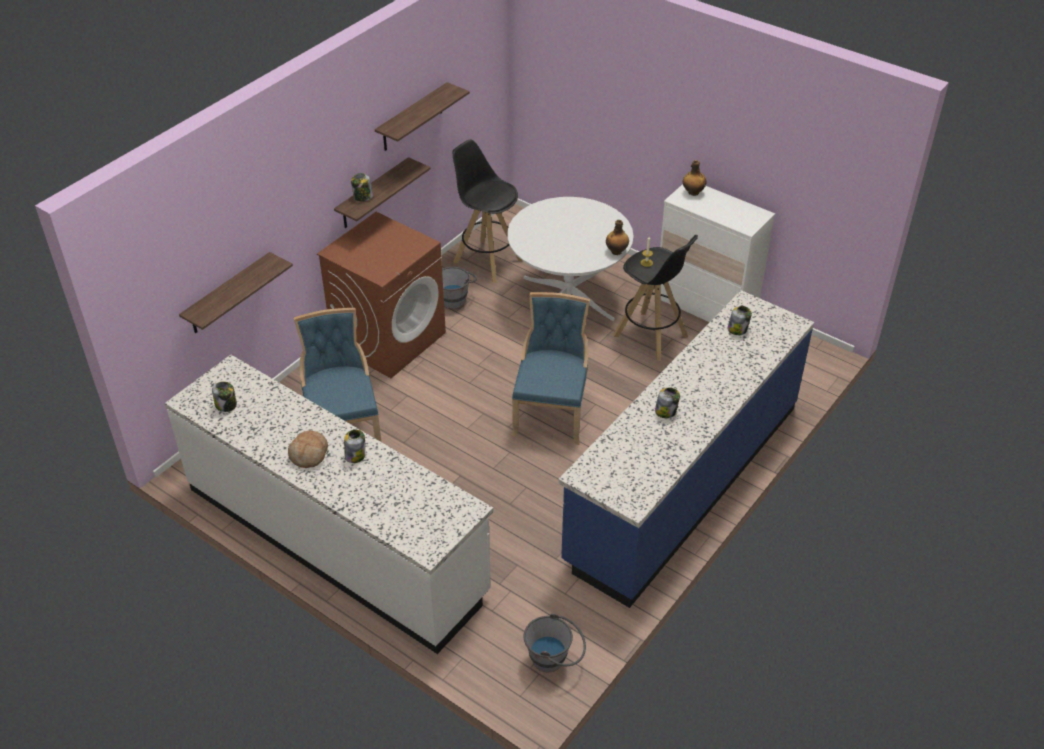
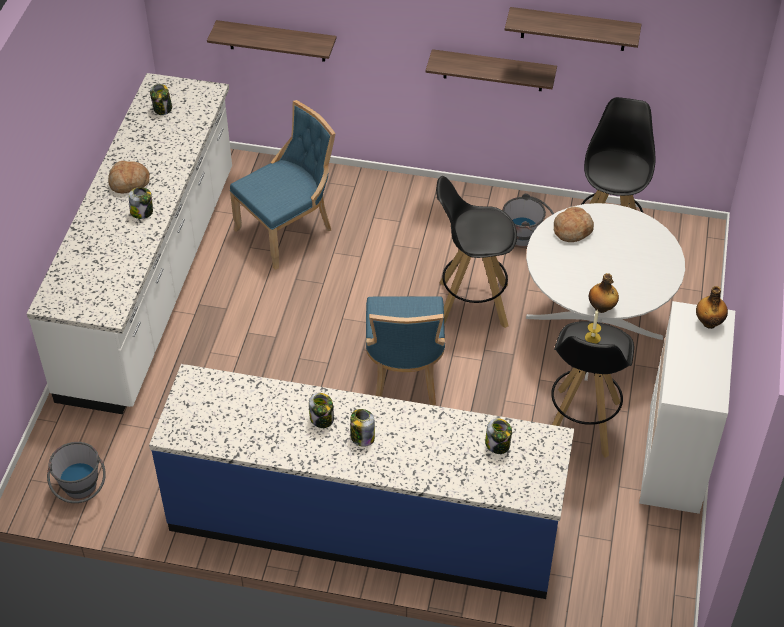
camera: 65 degrees right, 5 degrees up
(363, 197) = (463, 61): jar -> jar (362, 437)
(389, 339) = (431, 212): brown washing machine -> none
(502, 351) = (471, 304): none -> black stool
(531, 238) = (572, 229): none -> bread
(551, 412) = (404, 376): blue chair -> blue chair turned 105 degrees clockwise

